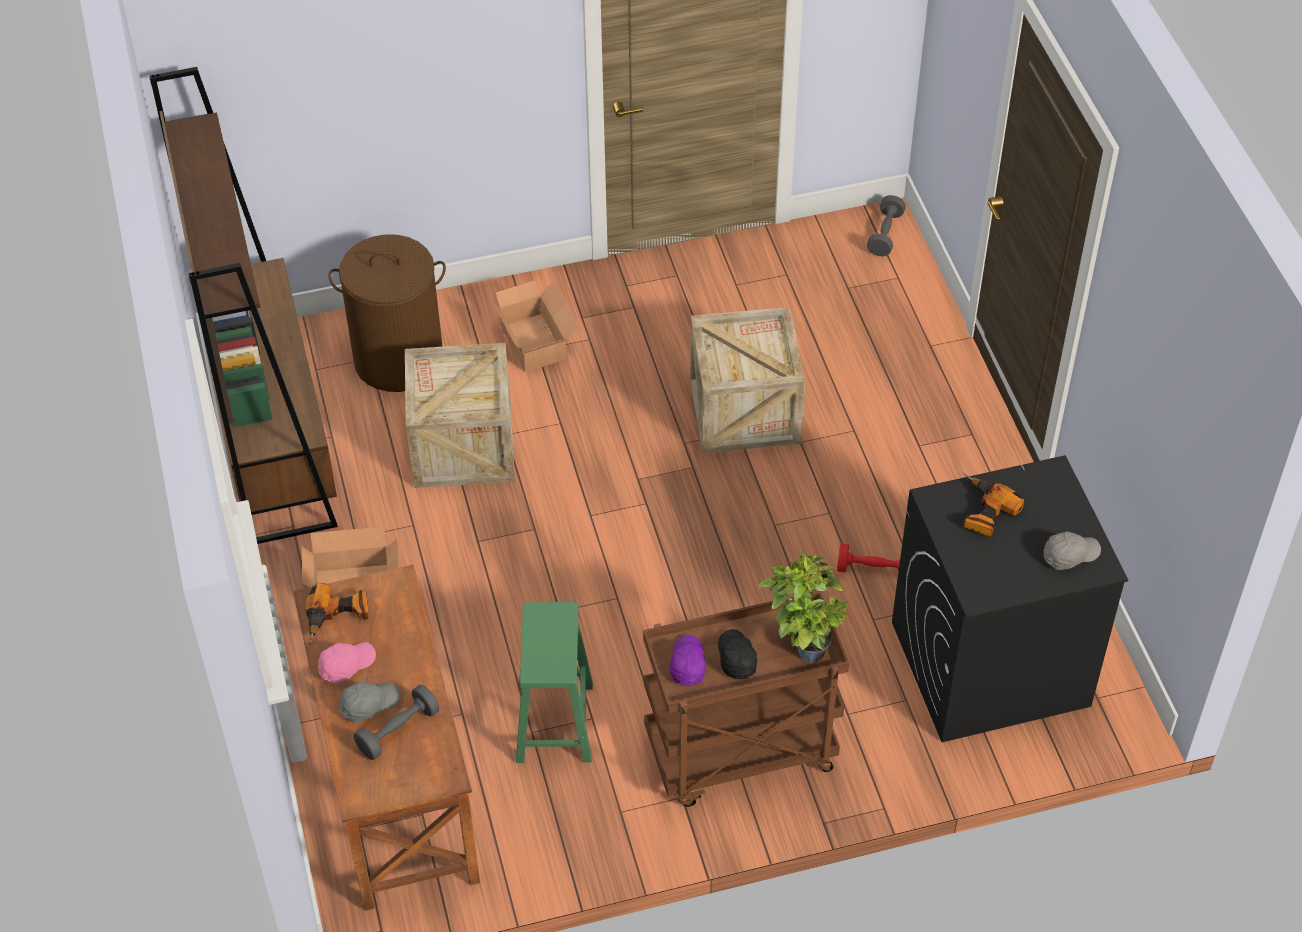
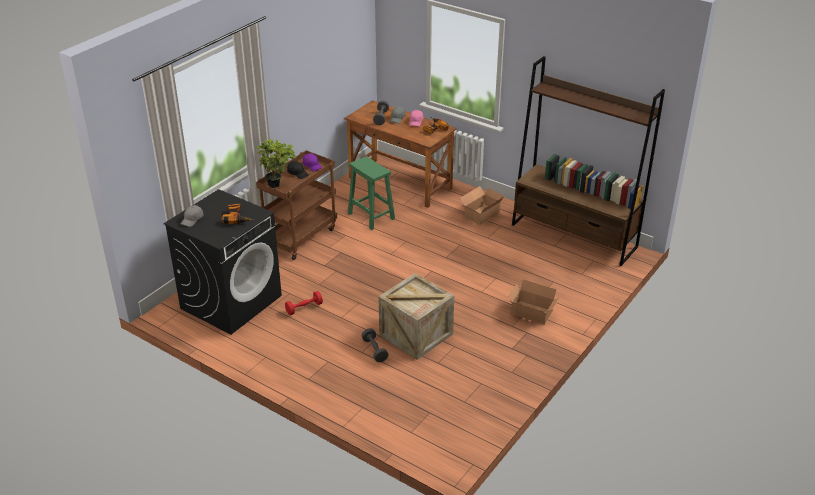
camera: 140 degrees right, 15 degrees down
(399, 359) = (571, 279): brown laundry basket -> none
(463, 446) = (506, 266): crate -> none
(885, 234) = (440, 451): grey dumbbell -> grey dumbbell (374, 350)

